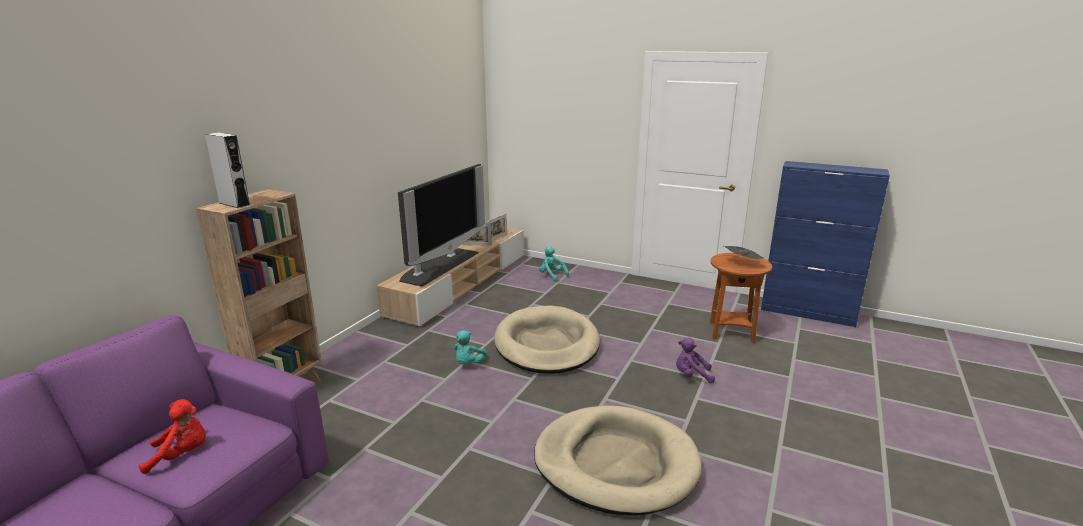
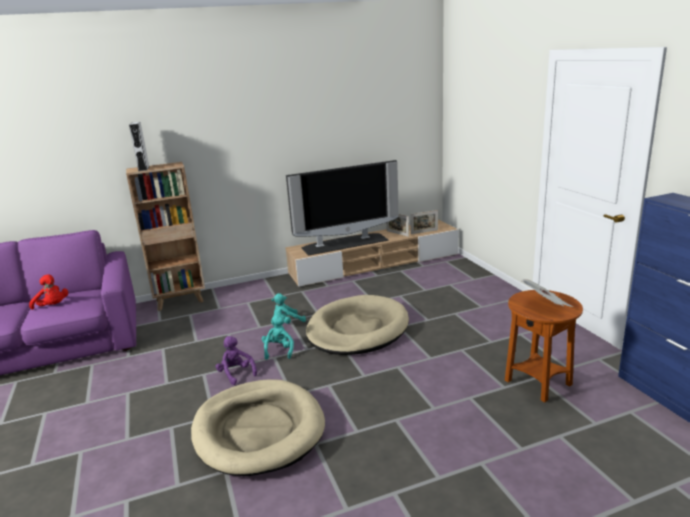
camera: 45 degrees right, 0 degrees up
(551, 275) = (454, 277): turquoise plush toy -> turquoise plush toy (279, 351)
(691, 376) = (425, 401): purple plush toy -> purple plush toy (236, 374)

